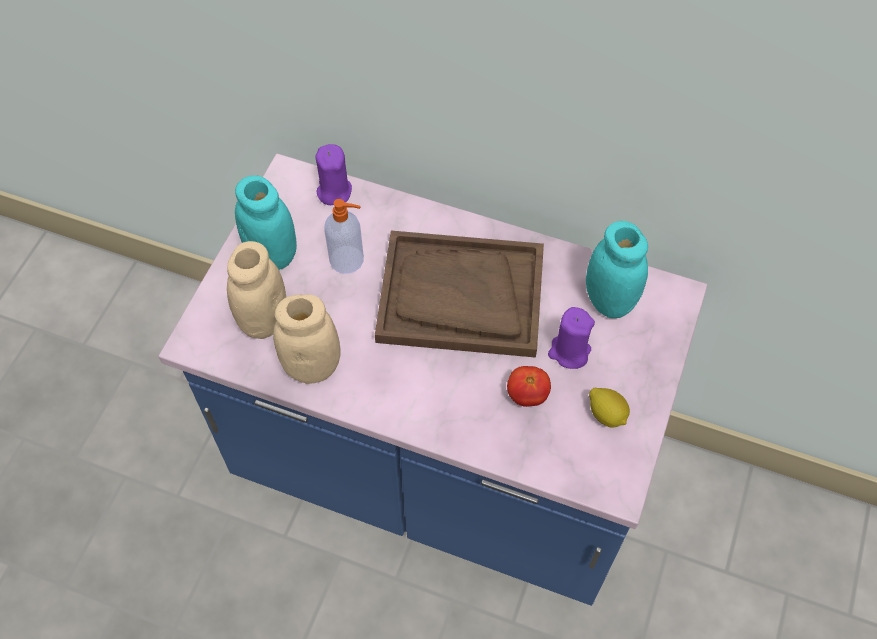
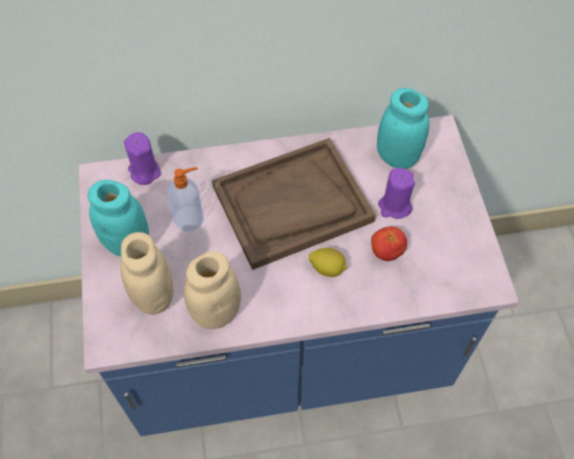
camera: 30 degrees left, 0 degrees up
(607, 414) = (448, 237): lemon -> lemon (327, 268)

